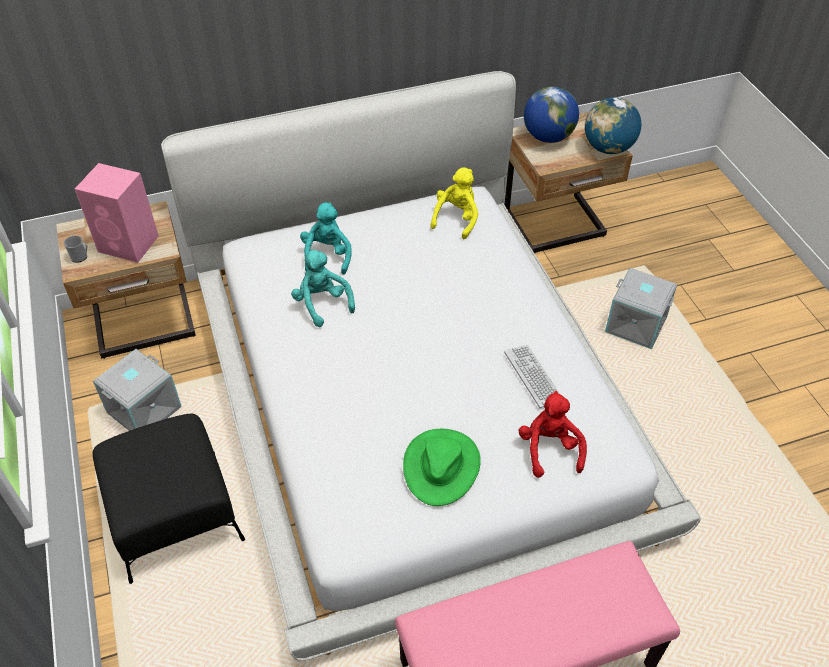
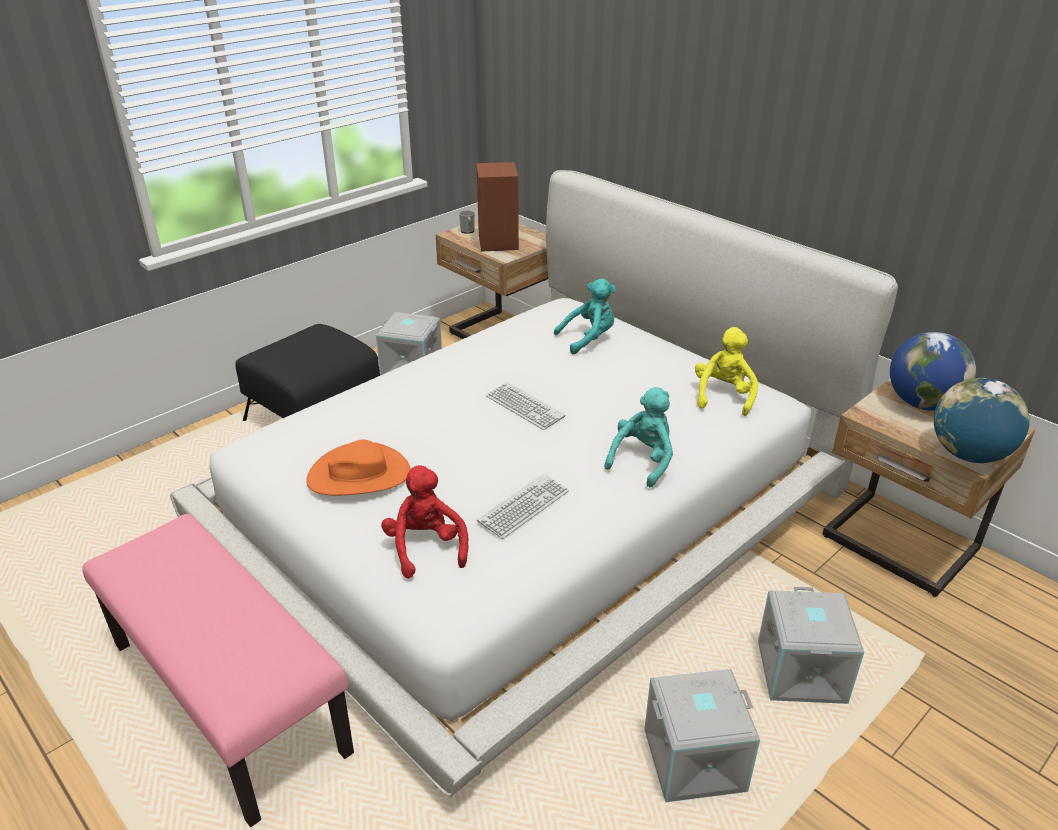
camera: 65 degrees right, 15 degrees down
(129, 244) = (498, 242): pink speaker -> brown speaker
(322, 303) = (523, 353): turquoise plush toy -> turquoise plush toy (643, 461)
(405, 331) = (524, 407): none -> keyboard
(441, 466) = (359, 475): green hat -> orange hat
(456, 219) = (723, 396): yellow plush toy -> yellow plush toy turned 75 degrees counterclockwise
(549, 449) = (426, 547): red plush toy -> red plush toy turned 75 degrees counterclockwise
(682, 405) = (694, 762): none -> grey storage box

